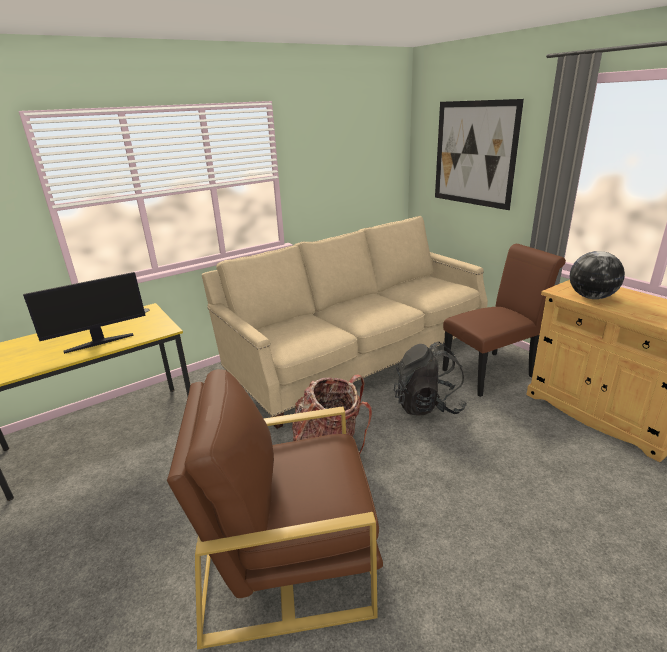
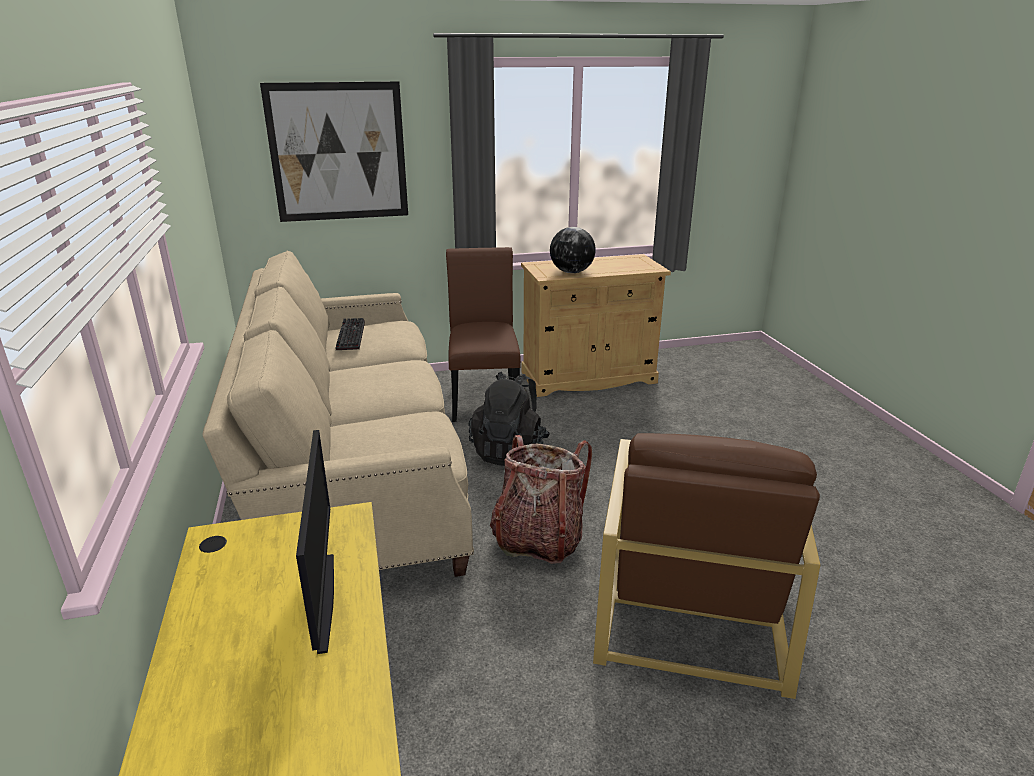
camera: 70 degrees left, 0 degrees up
(422, 281) = (349, 335): none -> keyboard

